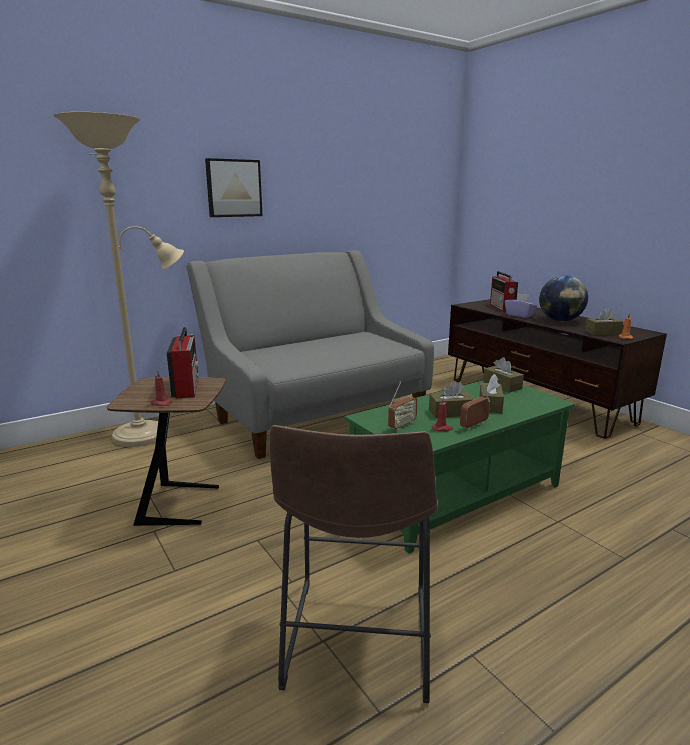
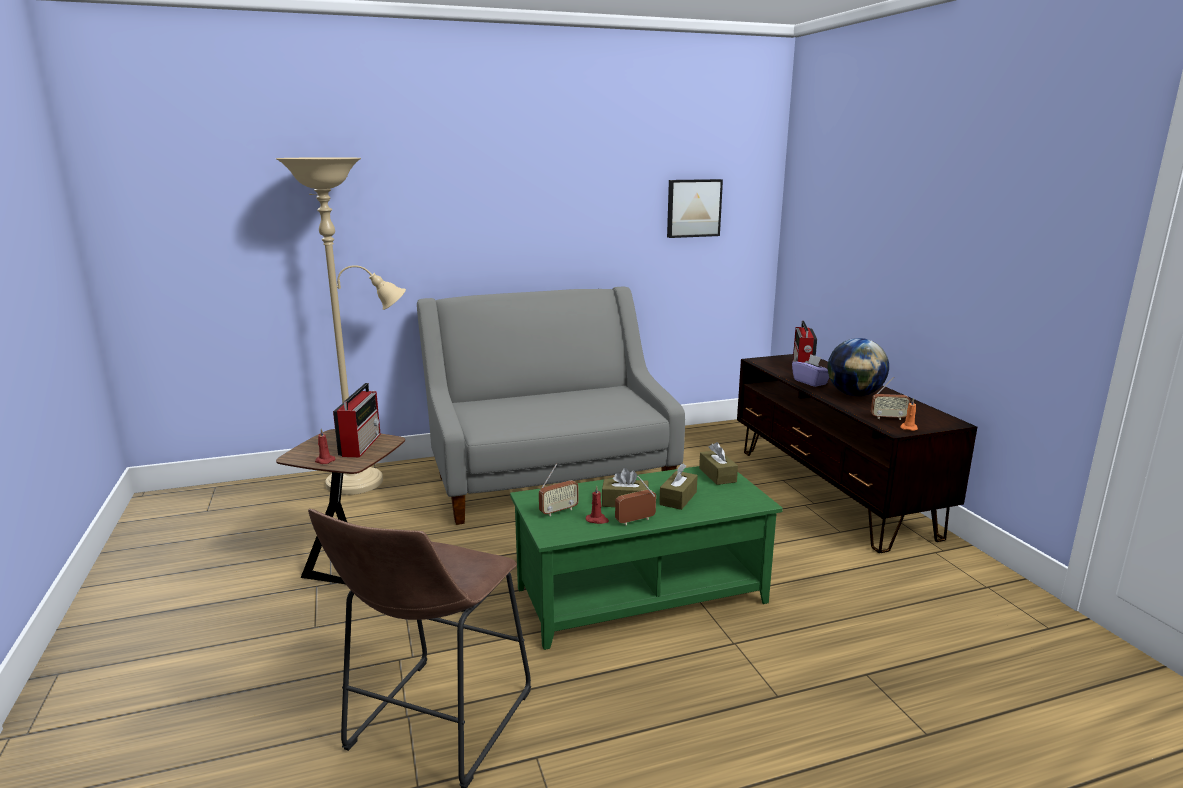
camera: 15 degrees right, 0 degrees up
(233, 188) = (475, 217): picture -> picture (693, 208)
(602, 332) = (888, 418): brown tissue box -> radio

